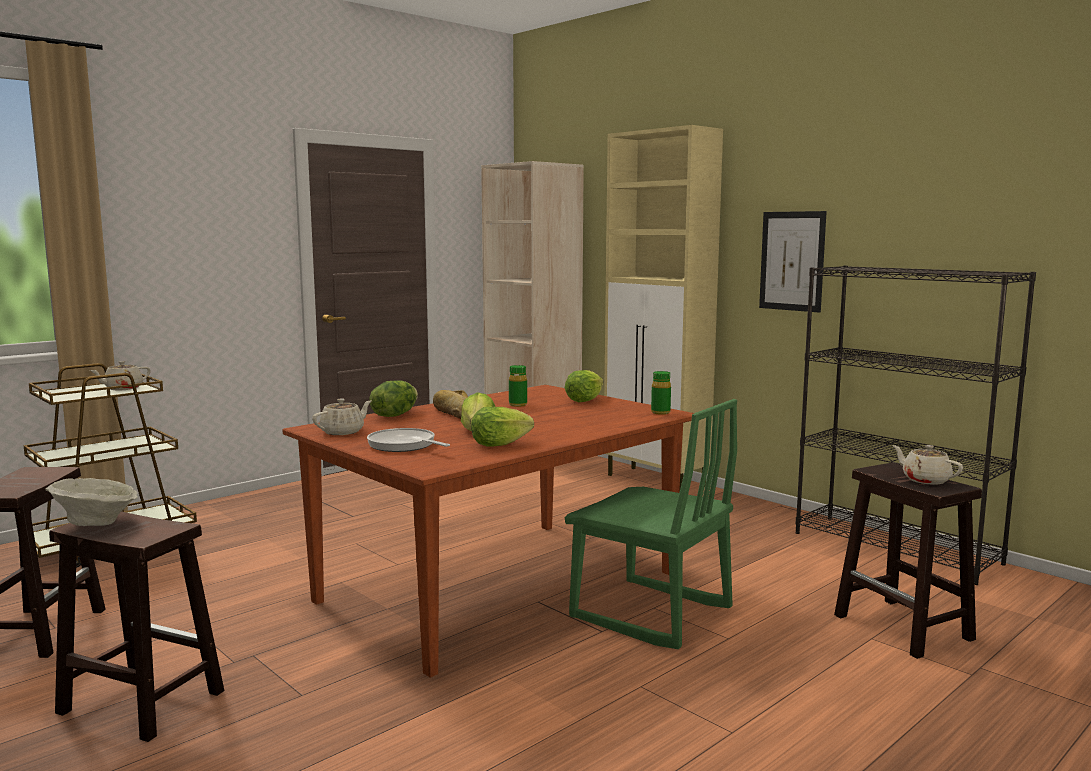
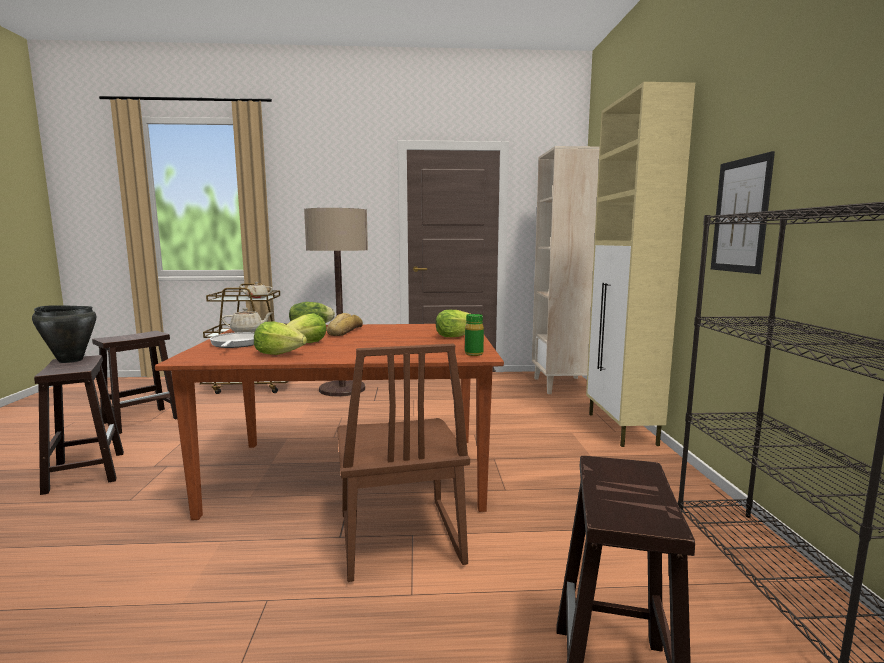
camera: 40 degrees right, 0 degrees up
(96, 524) = (70, 360): beige bowl -> black cooking pot
(275, 514) = (342, 389): none -> floor lamp
(518, 405) = (400, 332): green bottle -> none
(650, 614) = (398, 539): green chair -> brown chair
(925, 480) = (636, 498): beige teapot -> none

